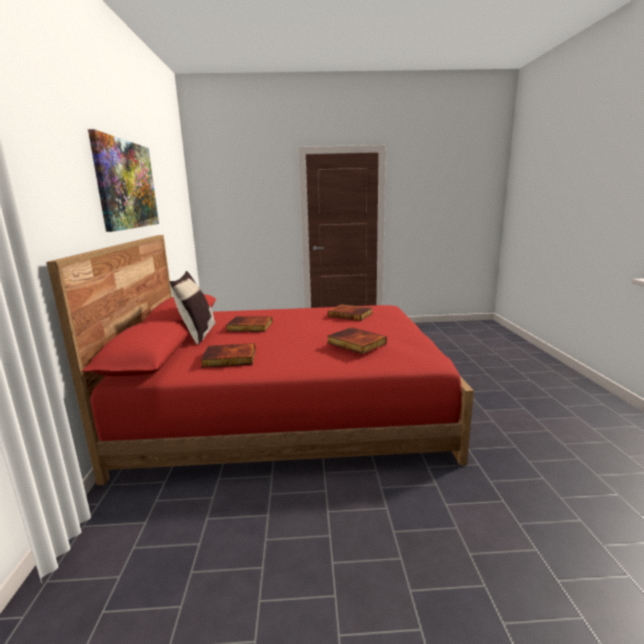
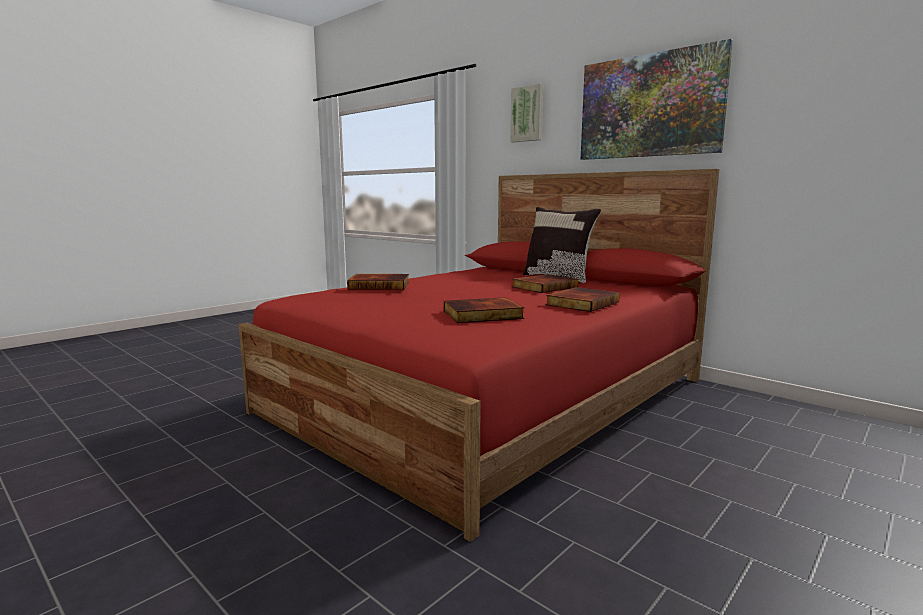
camera: 135 degrees right, 5 degrees down
(49, 168) = (527, 114): none -> picture
(229, 359) = (465, 274): book -> book (581, 303)

